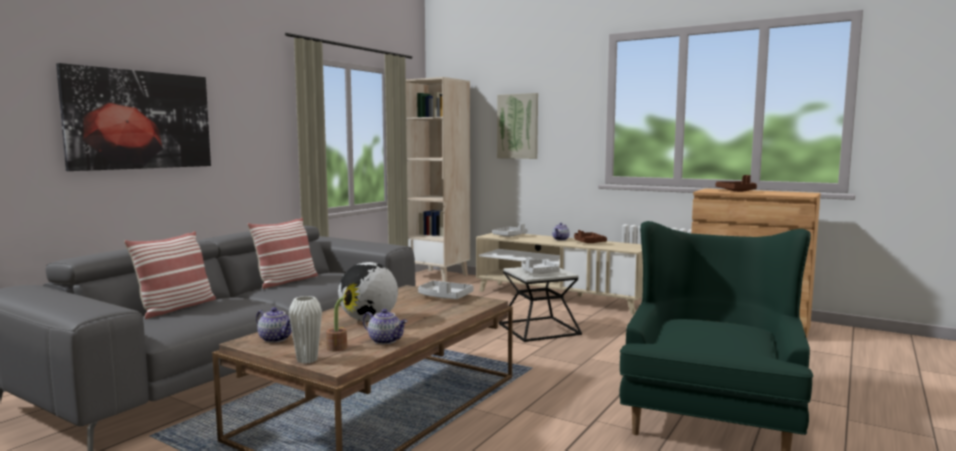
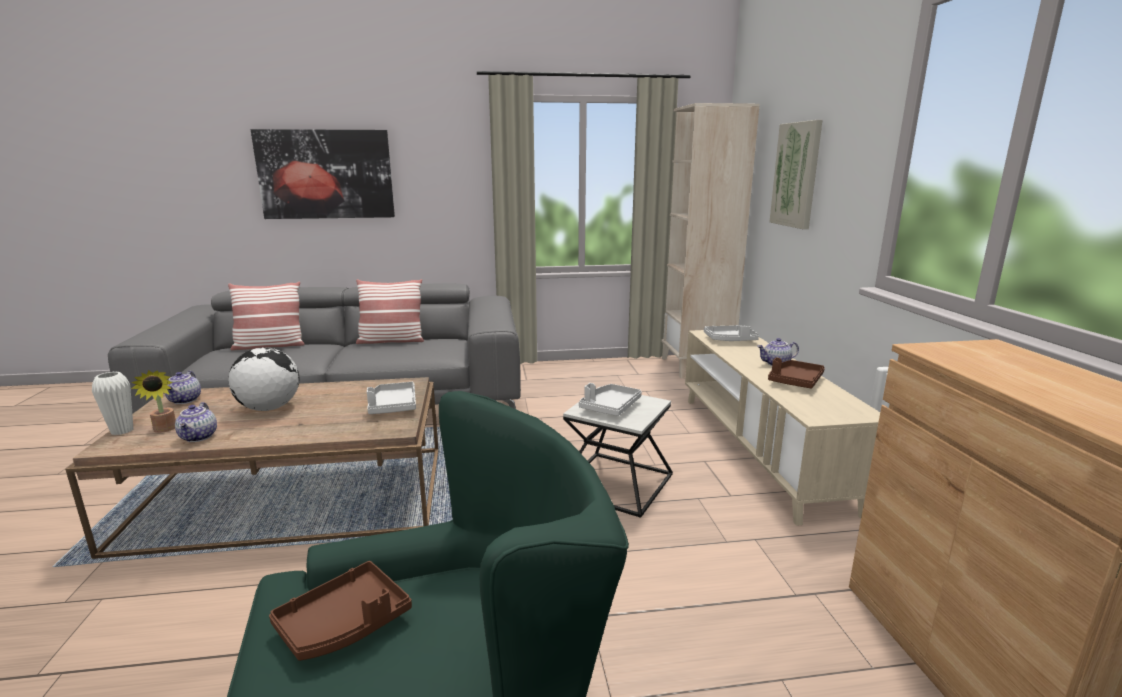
camera: 50 degrees right, 10 degrees up
(737, 191) = (1007, 368): brown tray -> brown tray (345, 624)

